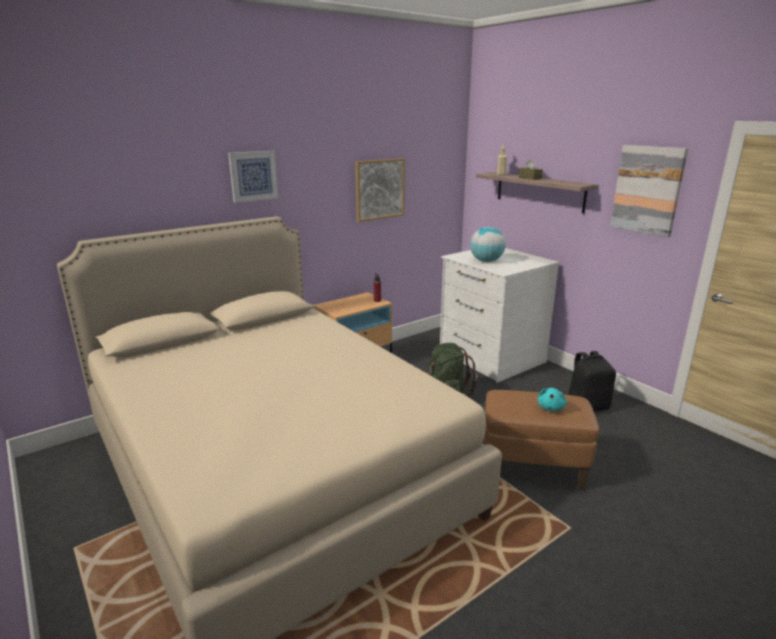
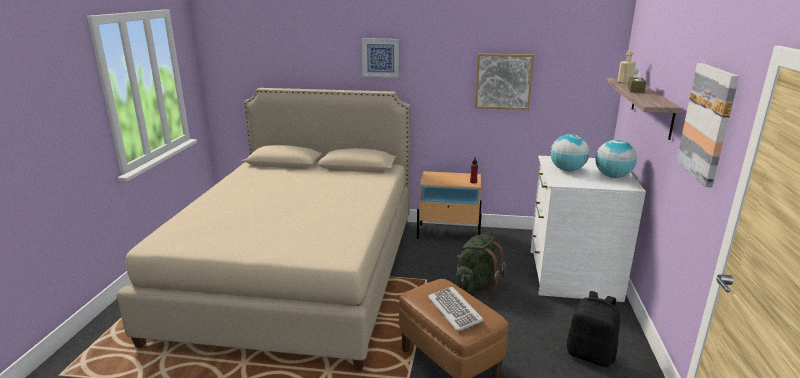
camera: 45 degrees right, 0 degrees up
(521, 257) = (613, 176): none -> globe
(551, 407) = (455, 310): turquoise plush toy -> keyboard

